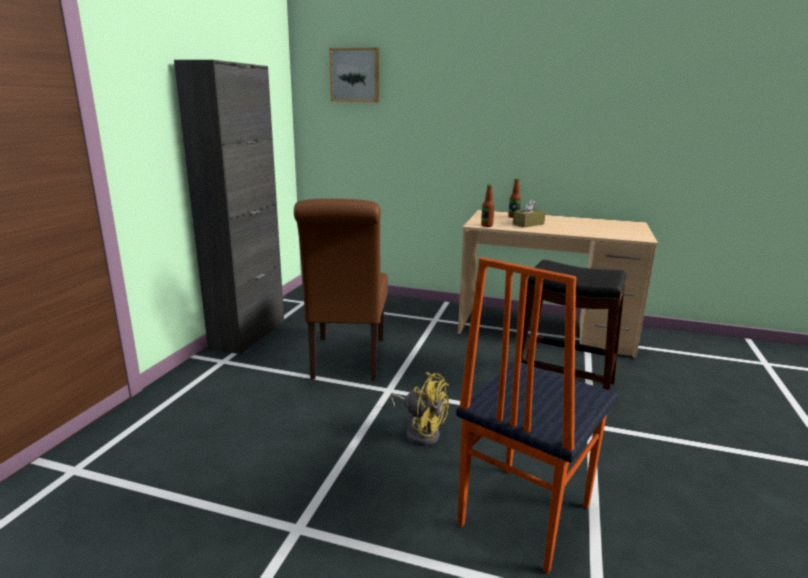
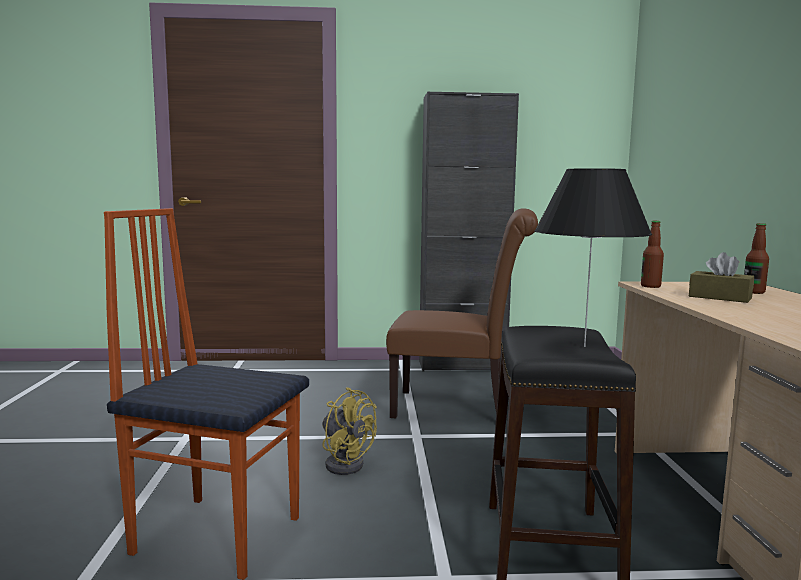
camera: 70 degrees right, 10 degrees down
(347, 360) = (458, 408): brown chair -> brown chair turned 150 degrees counterclockwise
(355, 75) = (670, 93): picture -> none
(421, 432) = (345, 462): yellow fan -> yellow fan turned 60 degrees counterclockwise
(585, 269) = (584, 346): none -> black table lamp

